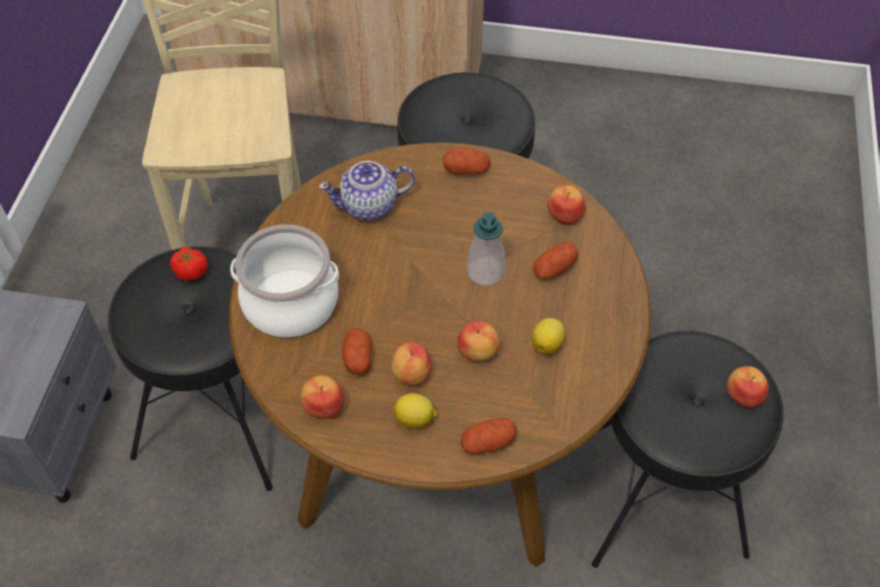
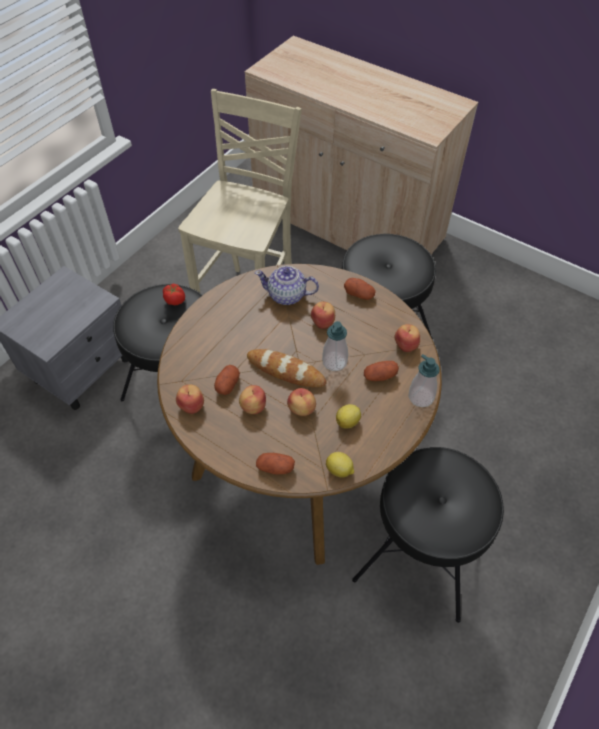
camera: 25 degrees right, 0 degrees up
(290, 303) = (207, 337): cooking pot -> none
(415, 419) = (240, 435): lemon -> lemon (339, 470)
(427, 309) = (286, 371): none -> bread
(620, 276) = (421, 397): none -> soap dispenser
(744, 395) = (474, 509): apple -> apple (323, 322)

